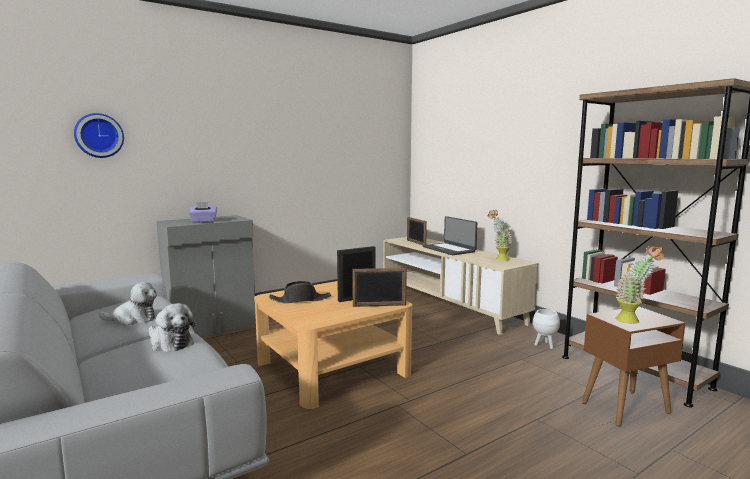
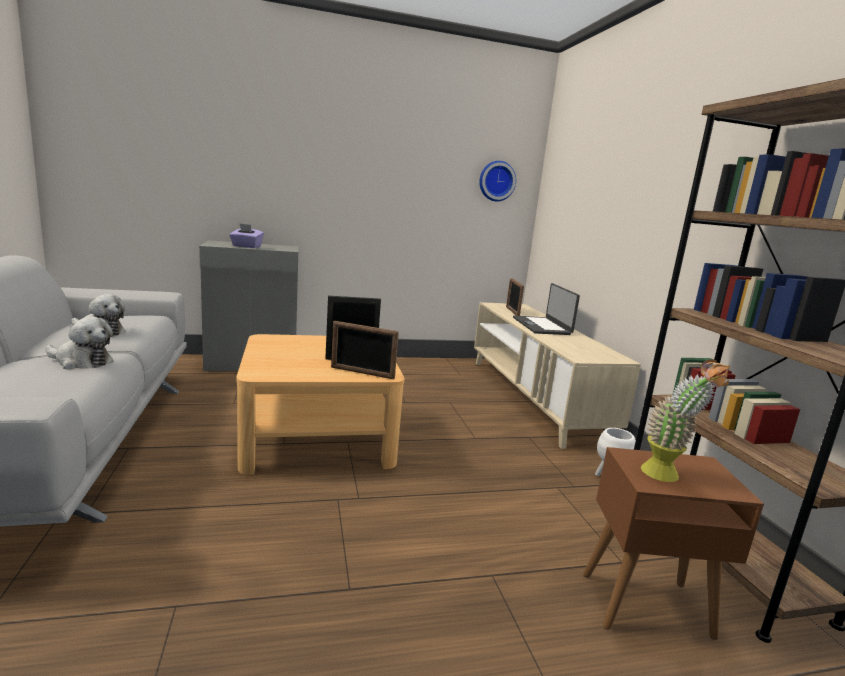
camera: 20 degrees right, 5 degrees up
(99, 135) = (155, 141): wall clock -> wall clock (496, 181)
(170, 343) = (81, 362): plush toy -> plush toy turned 45 degrees counterclockwise
(300, 300) = (289, 348): black hat -> none
(498, 259) = (589, 349): potted plant -> none

